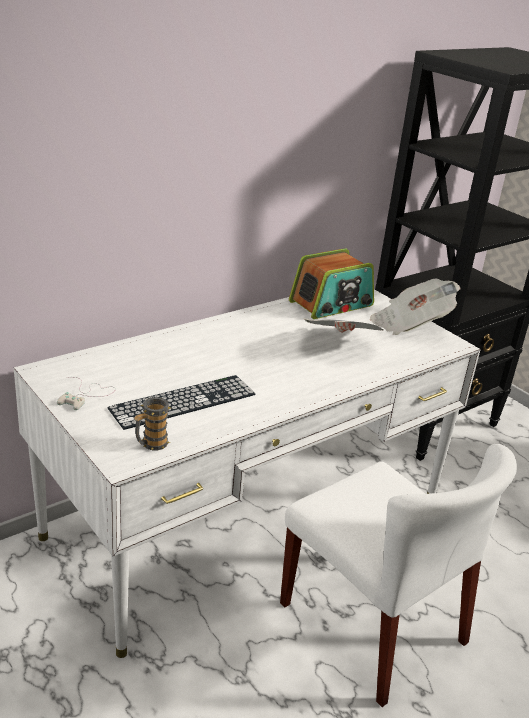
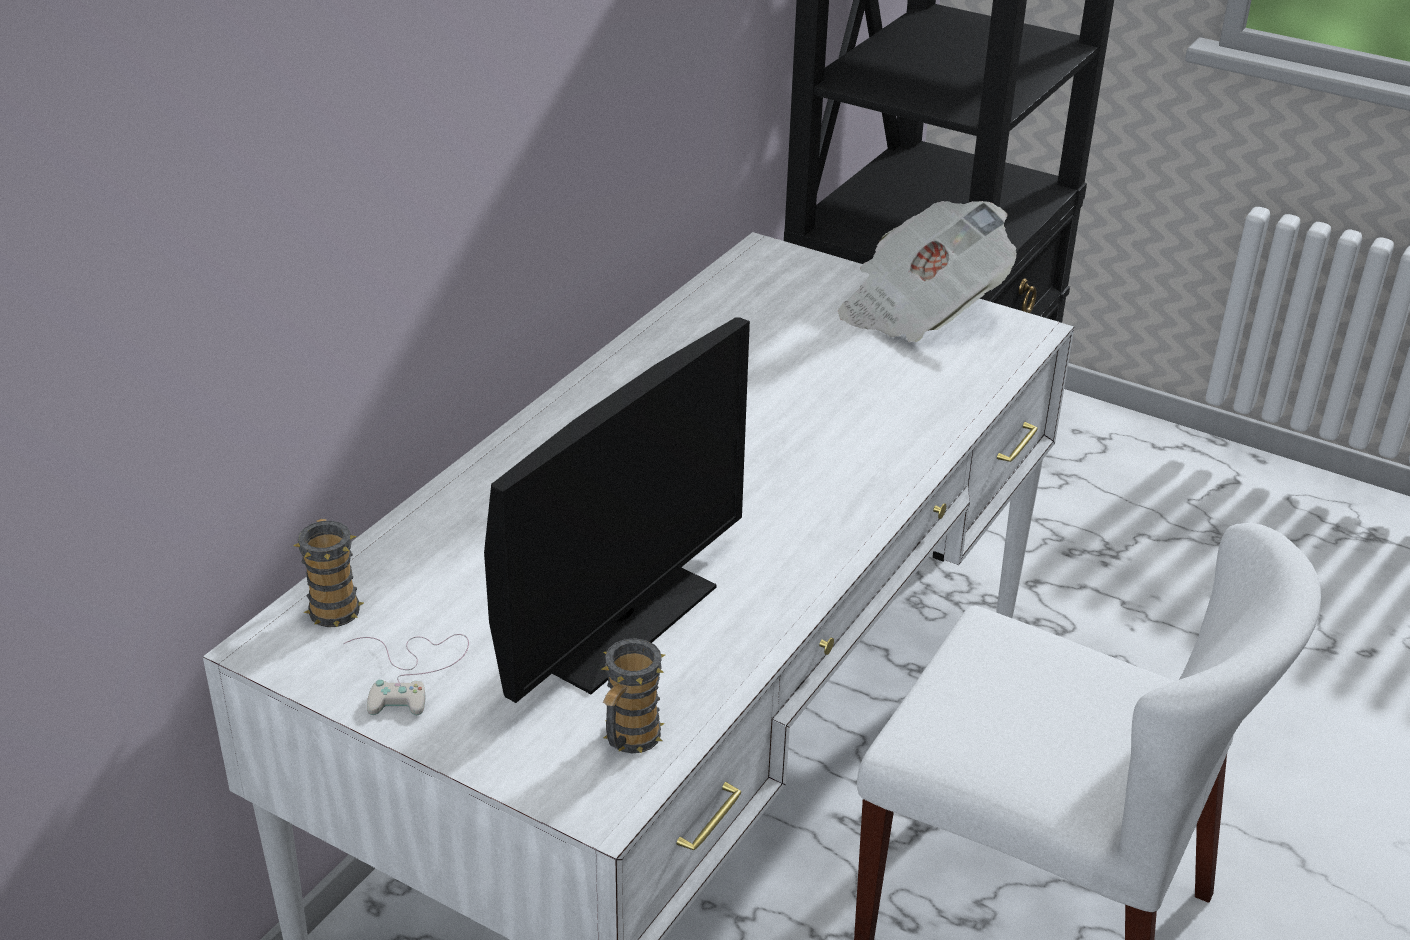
camera: 20 degrees left, 5 degrees up
(75, 364) = (333, 604): none -> mug
(183, 401) = (620, 620): keyboard -> monitor
(331, 304) = (746, 304): radio -> none
(339, 344) = (823, 392): newspaper -> none

